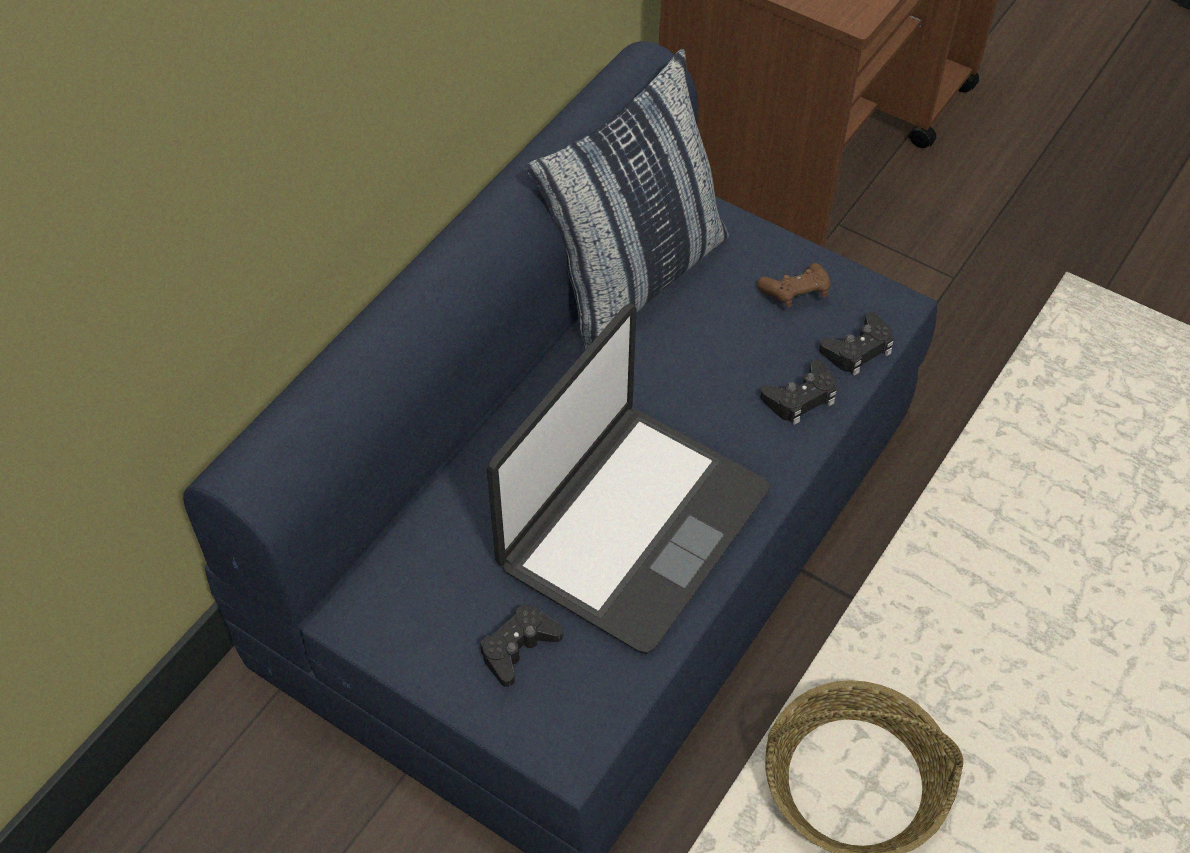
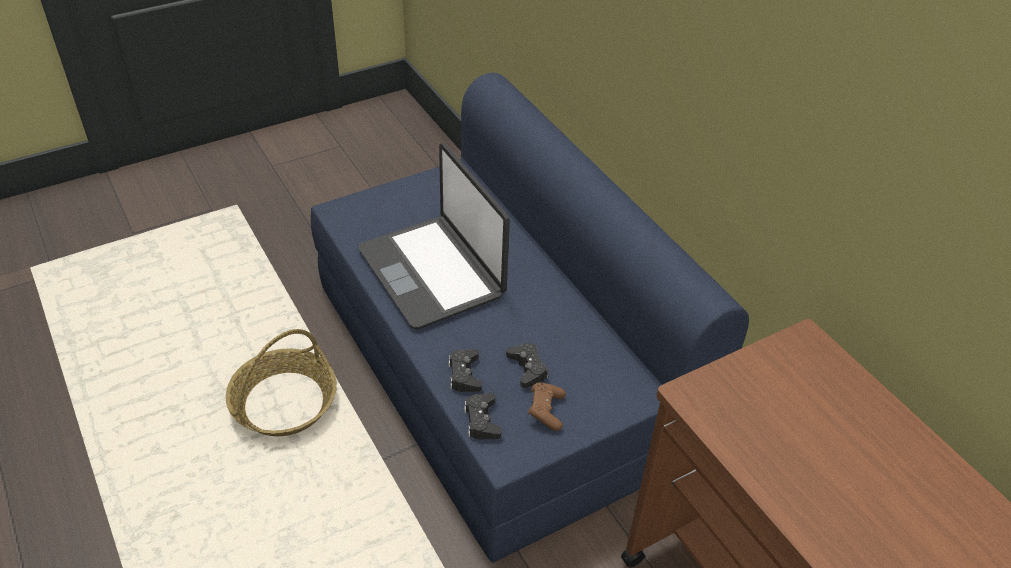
camera: 115 degrees right, 10 degrees down
(518, 648) = (398, 213): black game controller -> black game controller (527, 369)
(635, 277) = (604, 340): pillow -> none

